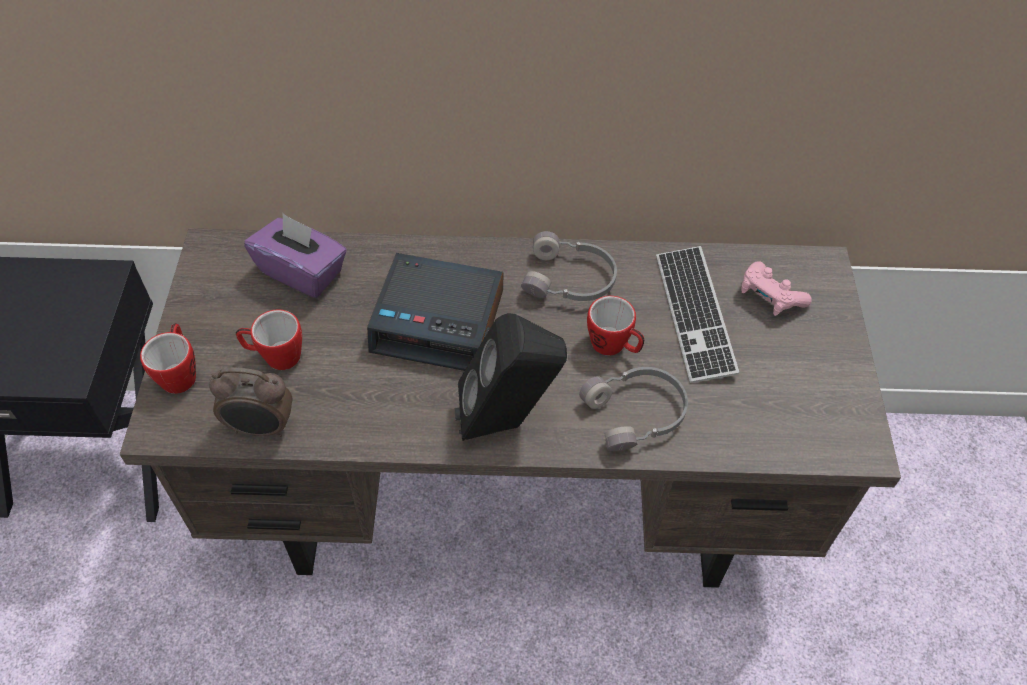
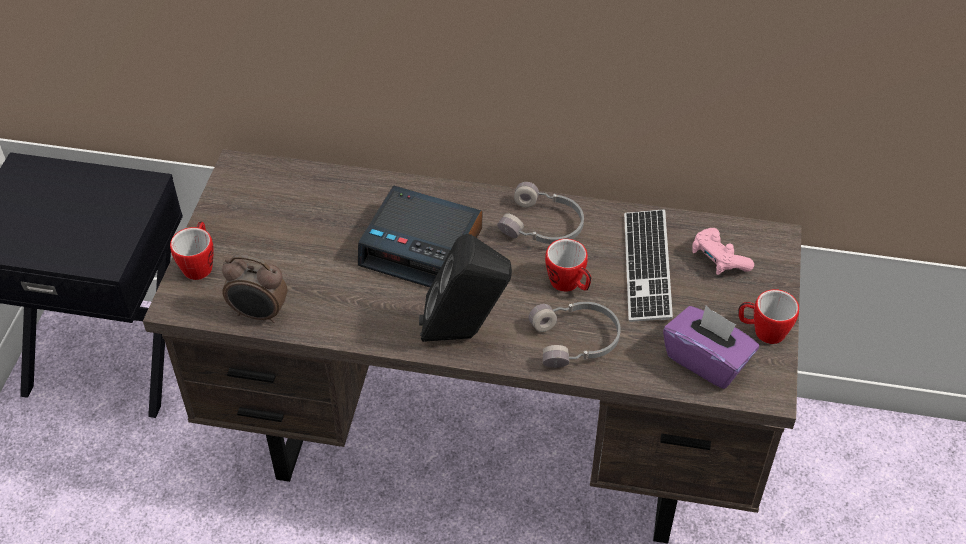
camera: 10 degrees right, 5 degrees down
(275, 356) = (279, 260): mug -> mug (762, 331)
(302, 272) = (313, 195): purple tissue box -> purple tissue box (706, 360)

